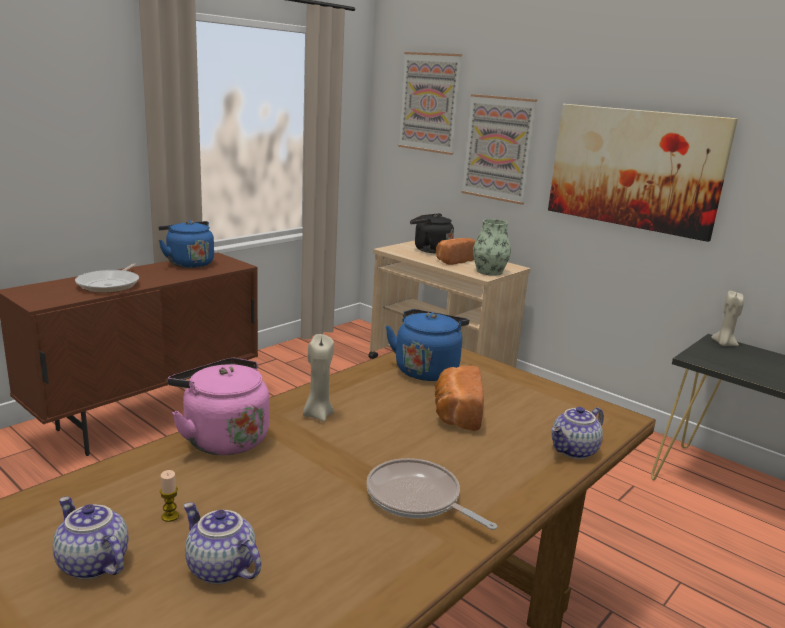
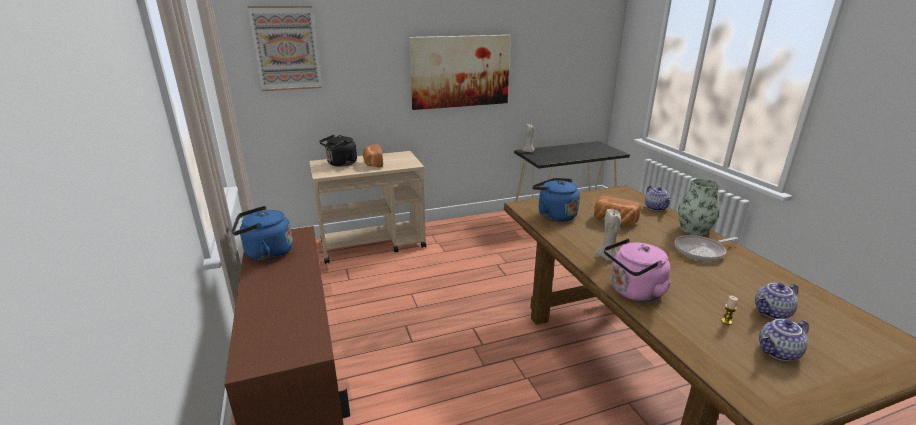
camera: 60 degrees left, 5 degrees up
(110, 284) = (289, 301): frying pan -> none
(489, 271) = (406, 161): vase -> vase (694, 230)
(498, 148) = (362, 75): picture -> none

